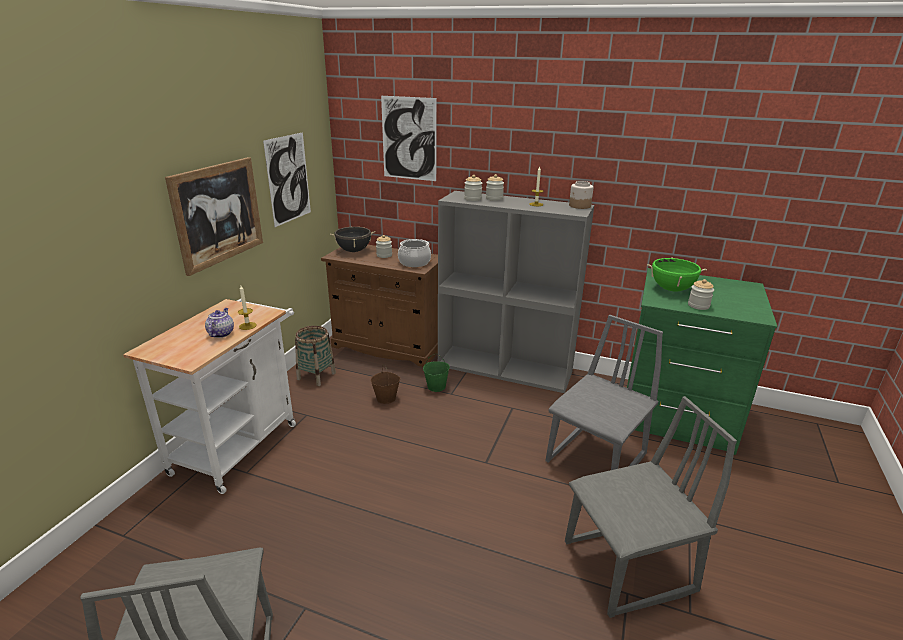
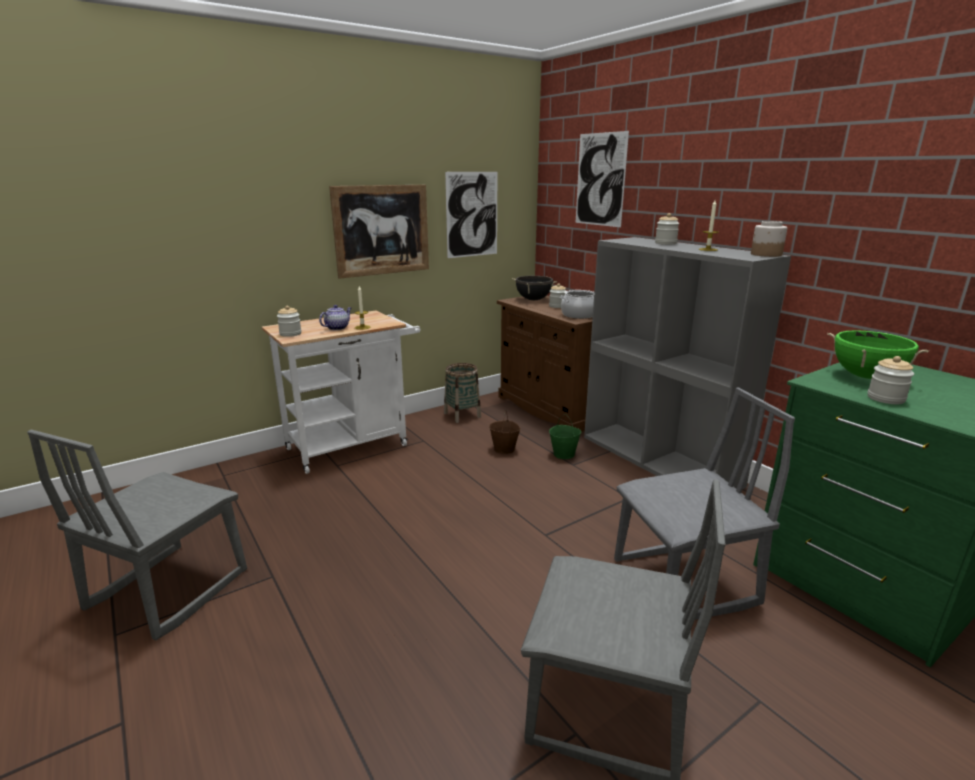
camera: 35 degrees right, 5 degrees down
(472, 199) = (639, 242): jar -> jar (290, 334)

